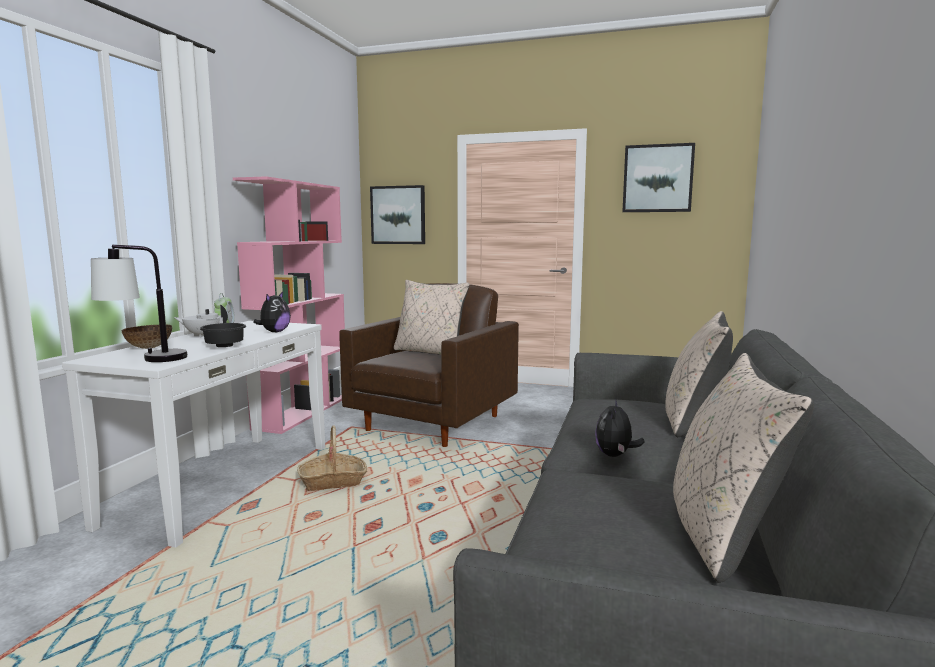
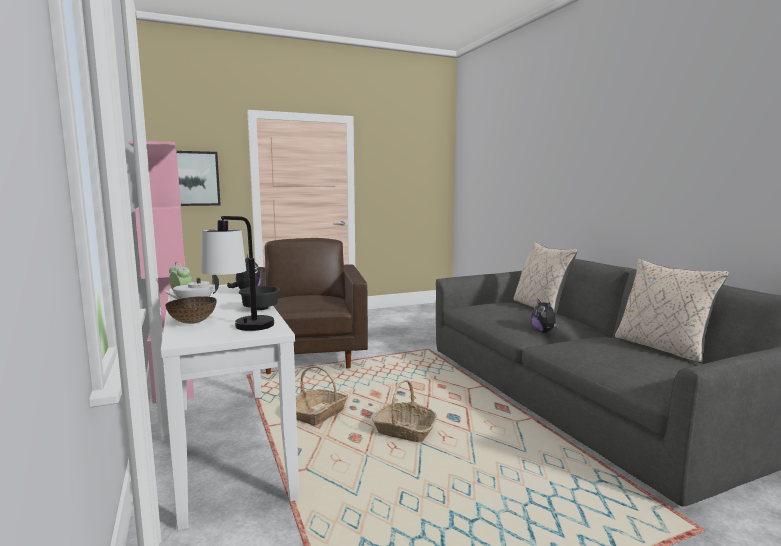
camera: 40 degrees left, 0 degrees up
(366, 529) = (404, 431): none -> basket
(430, 352) = (304, 296): beige pillow -> none
(657, 178) = (401, 156): picture -> none

